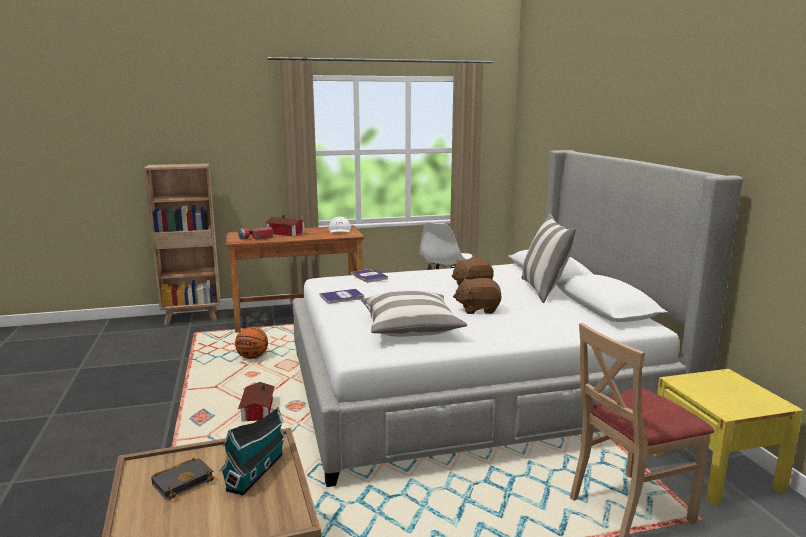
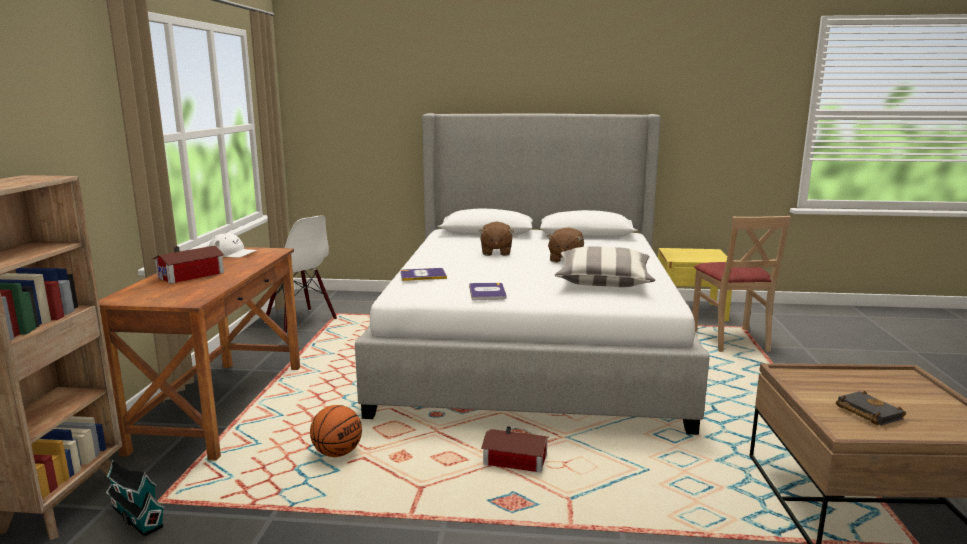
camera: 70 degrees left, 0 degrees up
(256, 238) = (192, 290): flashlight -> none
(257, 470) = (837, 382): toy house -> toy house (136, 516)
(544, 290) = (527, 239): pillow -> none

